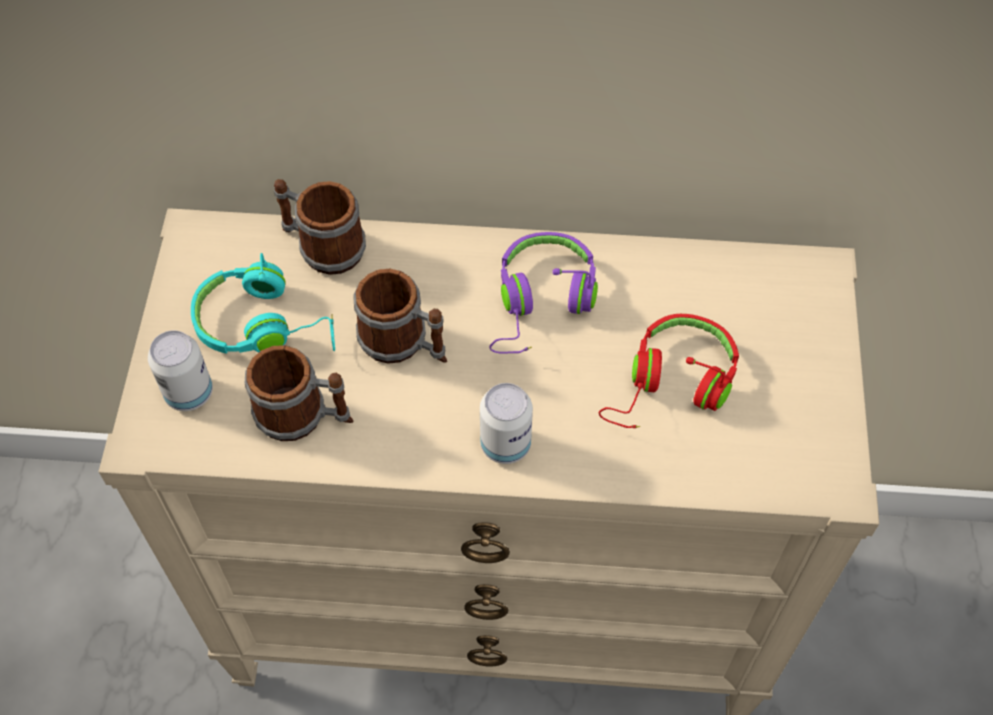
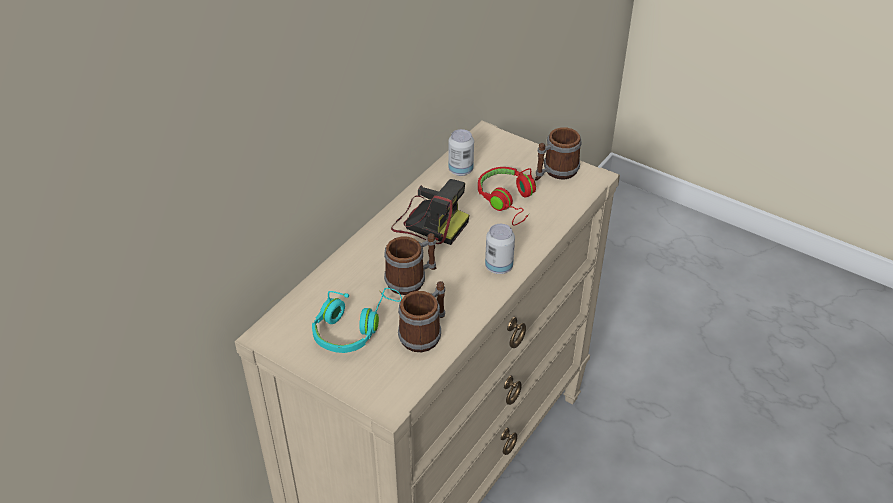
camera: 60 degrees left, 15 degrees down
(189, 393) = (373, 375): can -> can (460, 170)
(322, 246) = (323, 286): mug -> mug (555, 172)
(542, 302) = (428, 223): purple headphones -> camera

